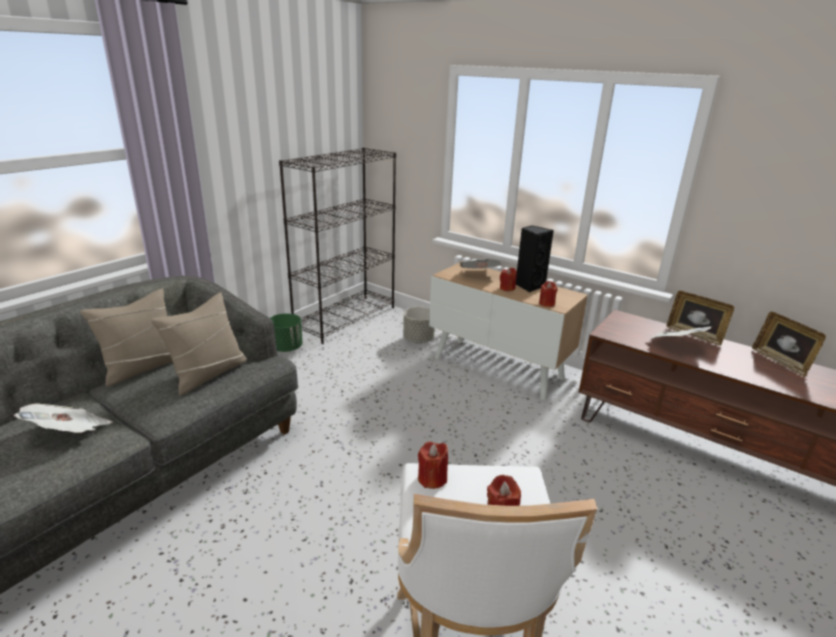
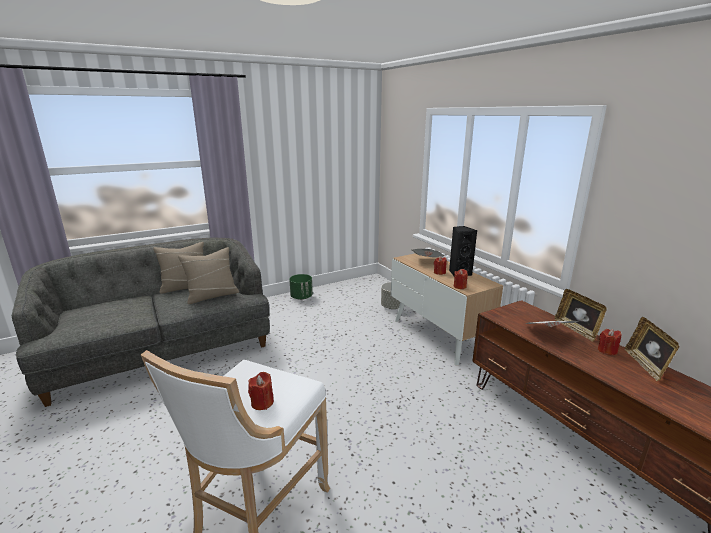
camera: 25 degrees right, 5 degrees down
(70, 433) = (124, 312): newspaper -> none
(346, 318) = (353, 285): black bookcase -> none
(432, 479) = (247, 371): red candle -> red candle (607, 351)

